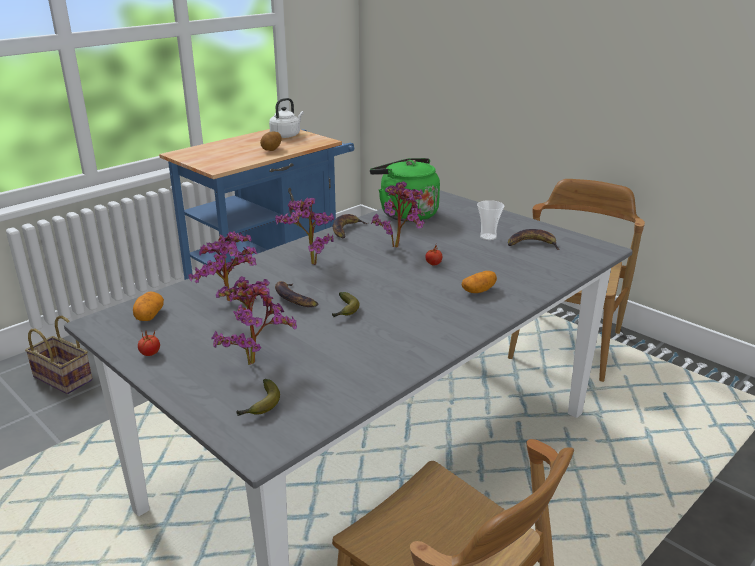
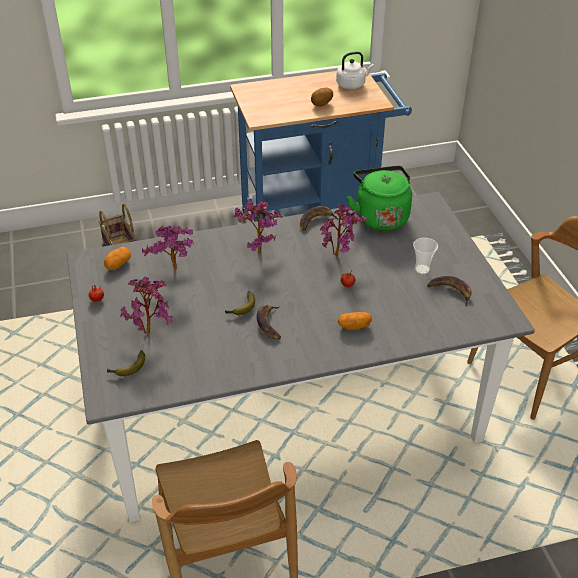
camera: 30 degrees right, 15 degrees up
(294, 299) = (218, 283): banana -> banana (269, 324)

